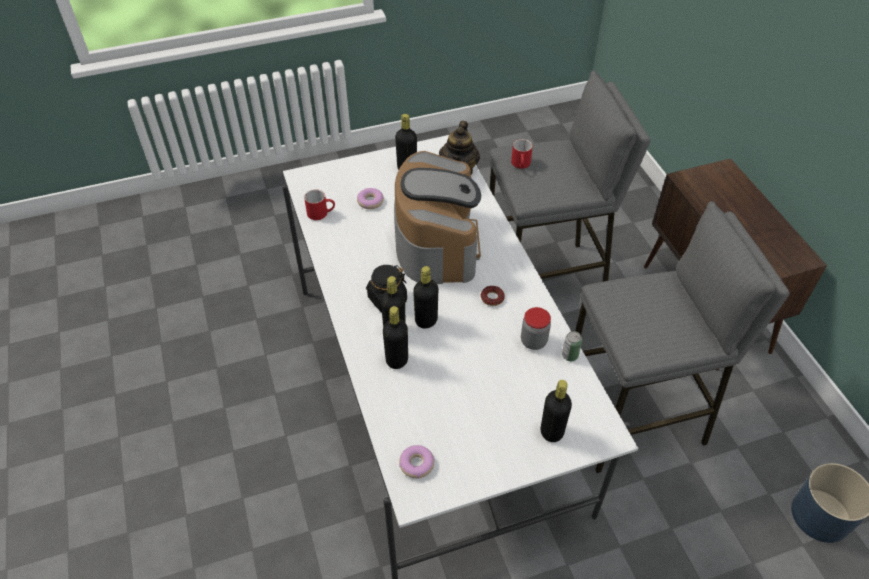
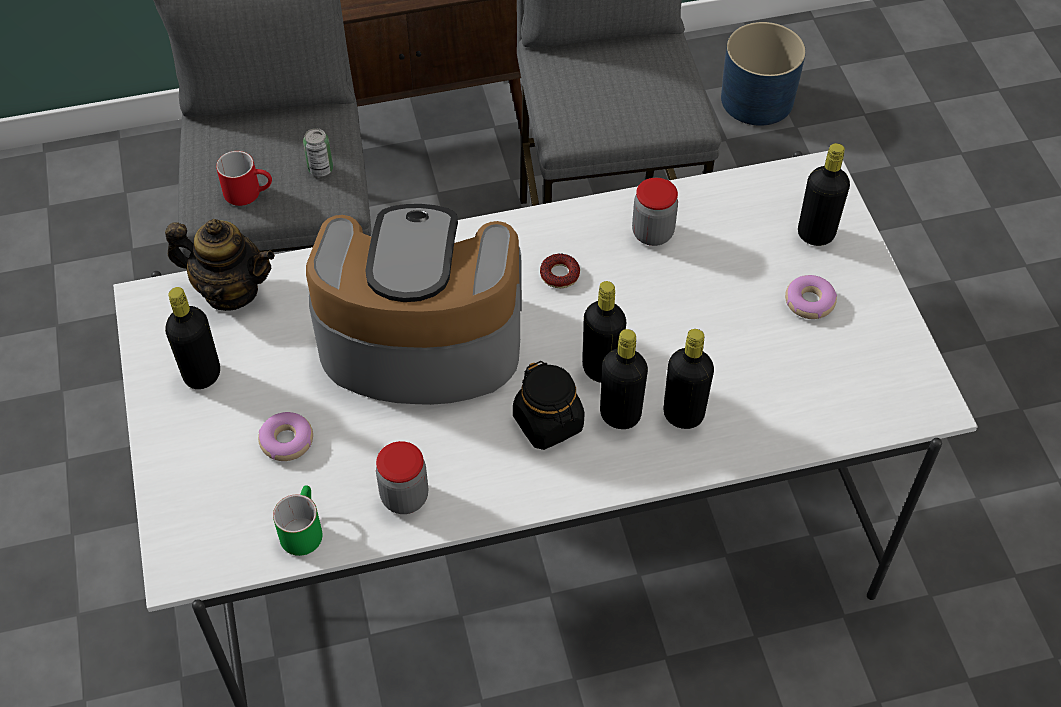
camera: 85 degrees left, 5 degrees up
(321, 213) = (302, 528): red mug -> green mug
(339, 246) = (404, 497): none -> jar
(416, 464) = (877, 399): donut -> donut (809, 302)
(569, 355) = (681, 195): can -> can (320, 169)

